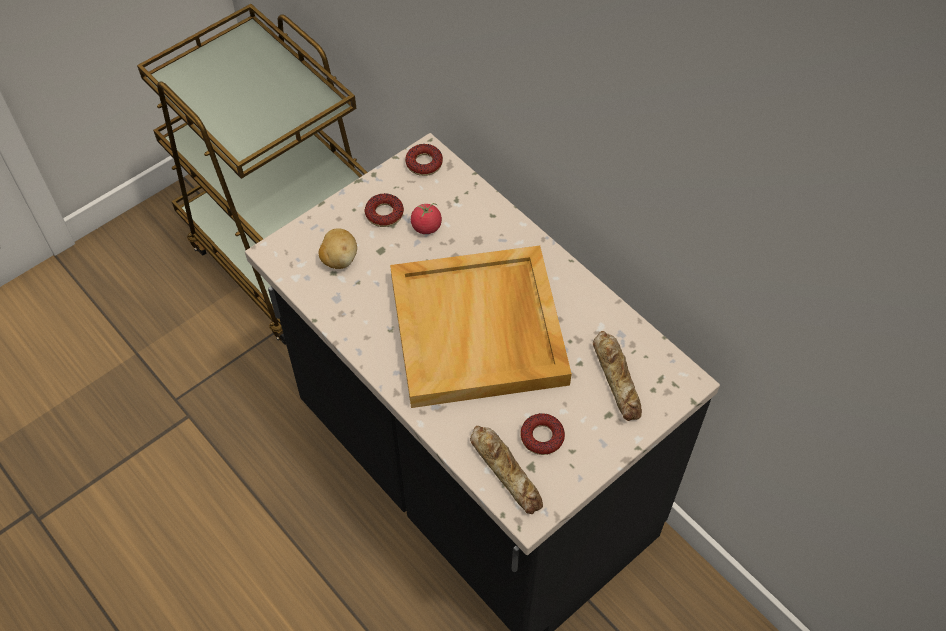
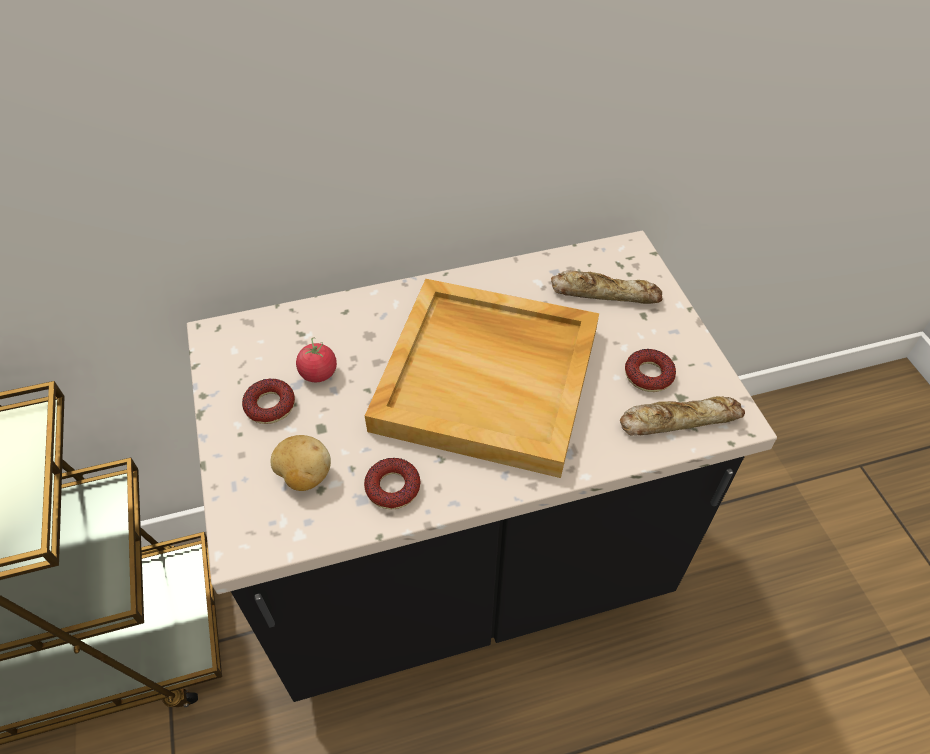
camera: 65 degrees left, 5 degrees down
(424, 163) = (227, 343): donut -> donut (392, 487)

